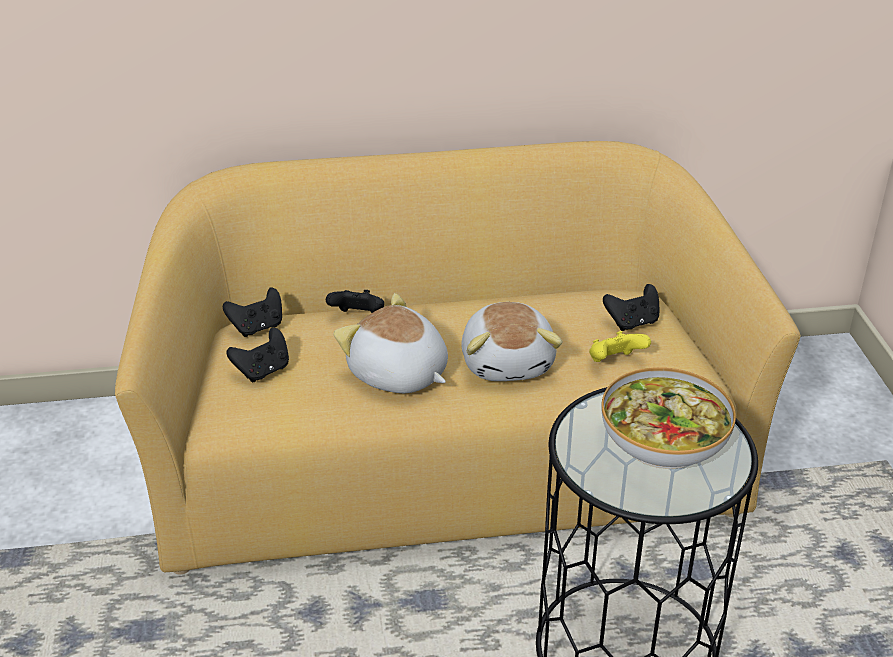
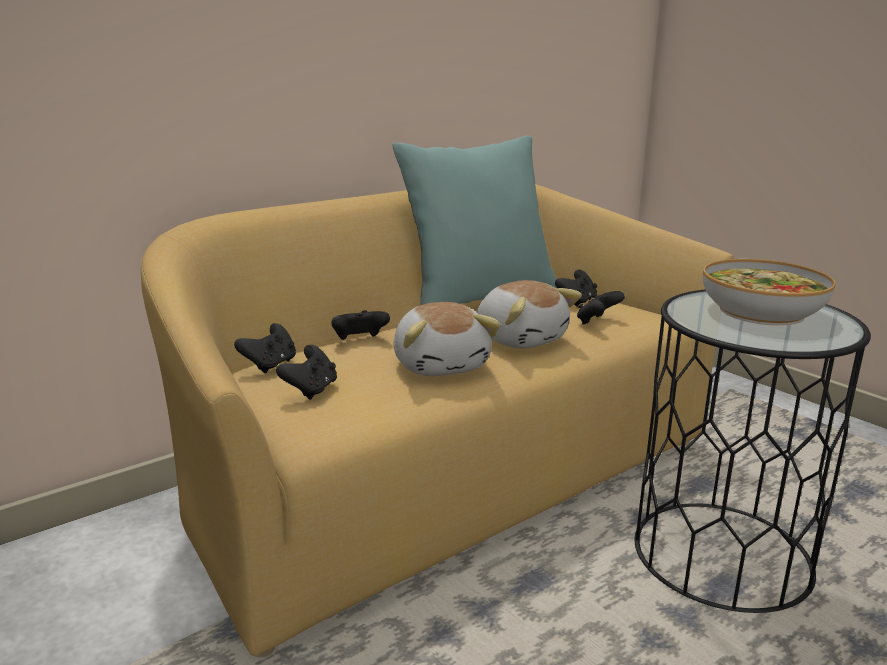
camera: 30 degrees left, 15 degrees down
(398, 375) = (441, 365): plush toy -> plush toy turned 120 degrees counterclockwise
(533, 286) = (479, 299): none -> turquoise pillow
(614, 362) = (597, 322): yellow game controller -> black game controller

